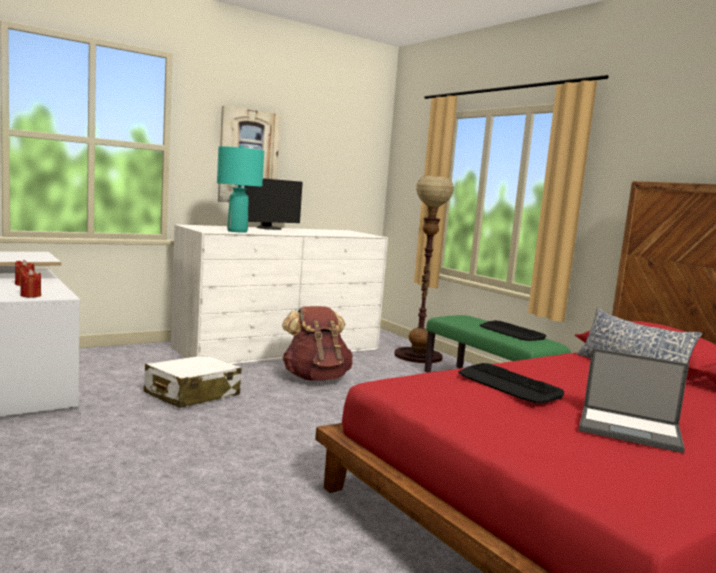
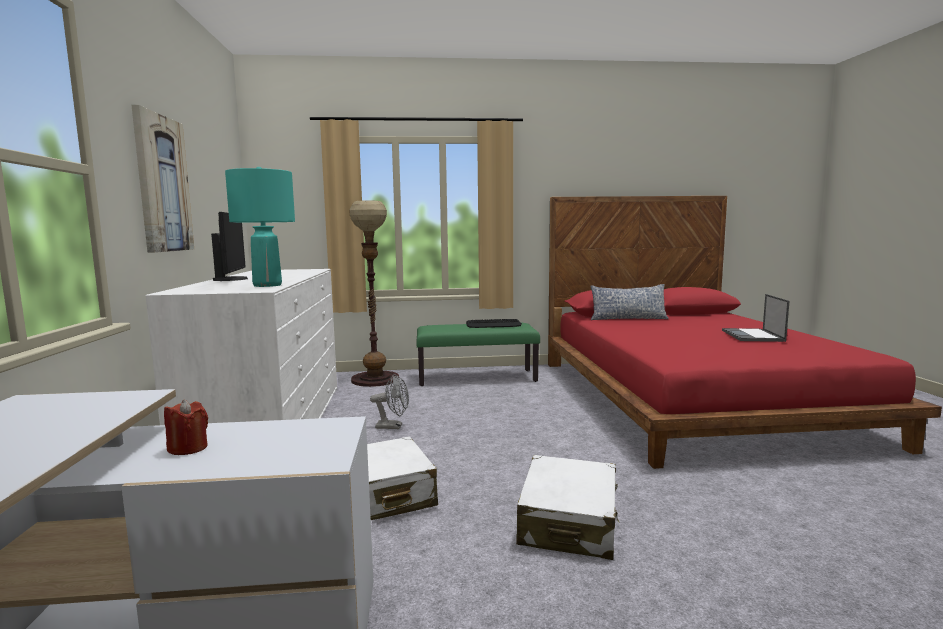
camera: 60 degrees left, 0 degrees up
(30, 295) = (313, 444): red candle -> none
(182, 455) = (569, 522): none -> white suitcase
(315, 378) = (393, 426): brown backpack -> grey fan
(509, 384) = (681, 338): keyboard -> none
(631, 429) = (753, 336): laptop -> laptop turned 135 degrees clockwise

